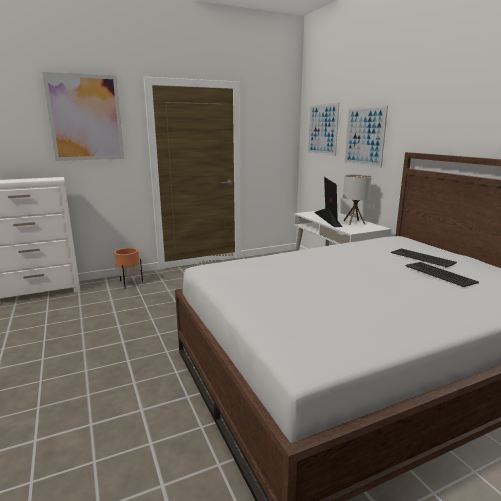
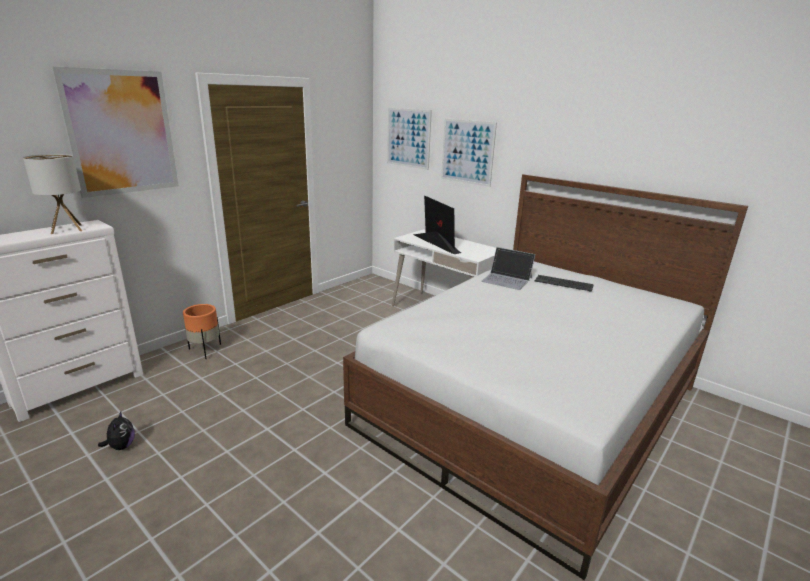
camera: 25 degrees left, 5 degrees up
(28, 331) = (121, 446): none -> plush toy
(354, 222) = (465, 245): table lamp -> table lamp (66, 229)
(363, 249) = (507, 279): none -> laptop
(440, 274) = (593, 300): keyboard -> none

